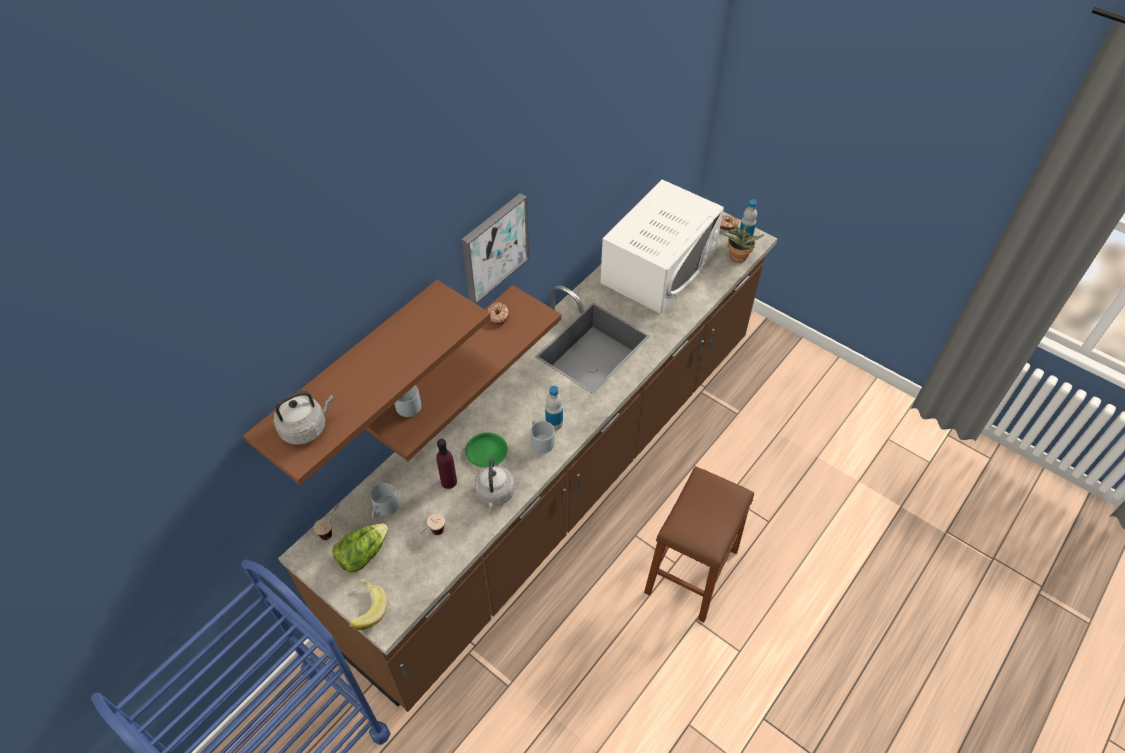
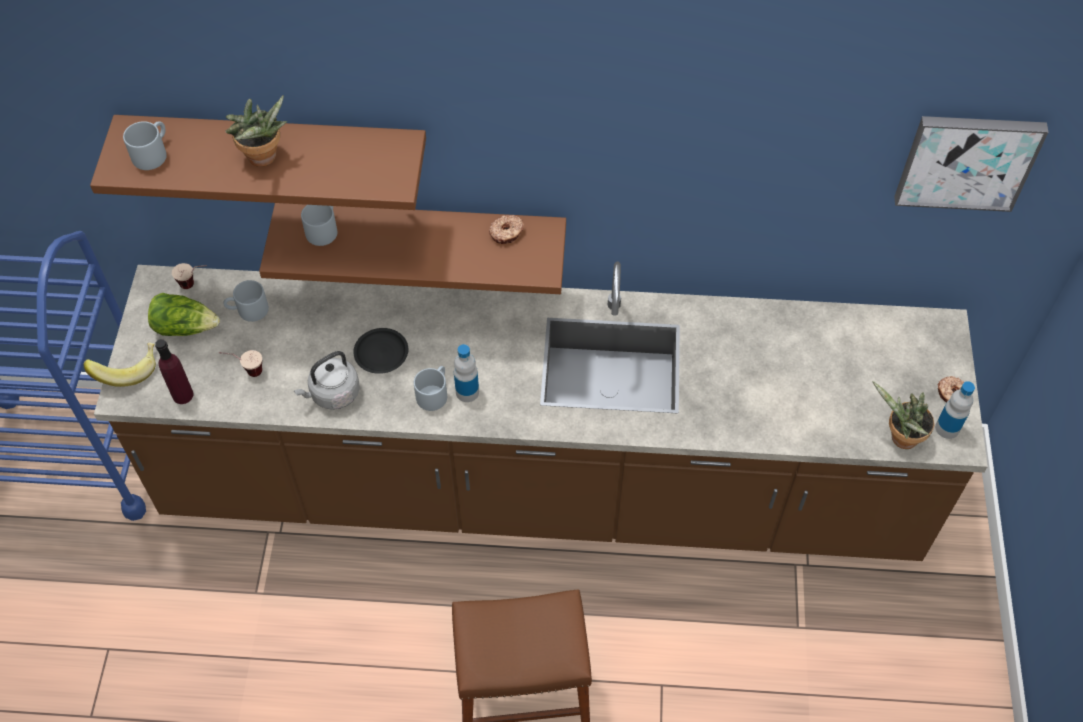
camera: 55 degrees right, 5 degrees up
(306, 428) = (152, 152): grey kettle -> grey mug
(378, 369) = (264, 159): none -> potted plant
(449, 481) = (319, 343): purple bottle -> purple bottle (183, 395)
(487, 452) = (381, 353): green plate -> black plate
(493, 247) = (535, 152): picture -> picture (967, 160)
(659, 266) = (802, 359): white microwave -> none

